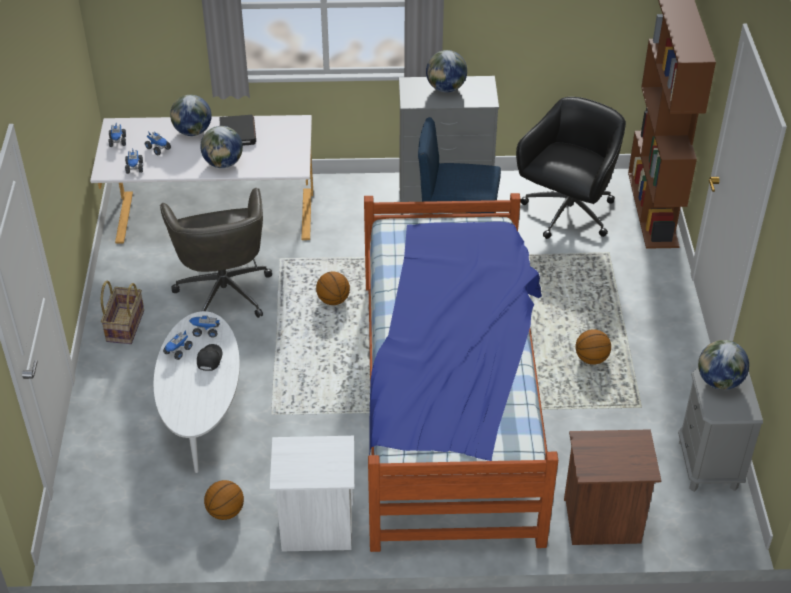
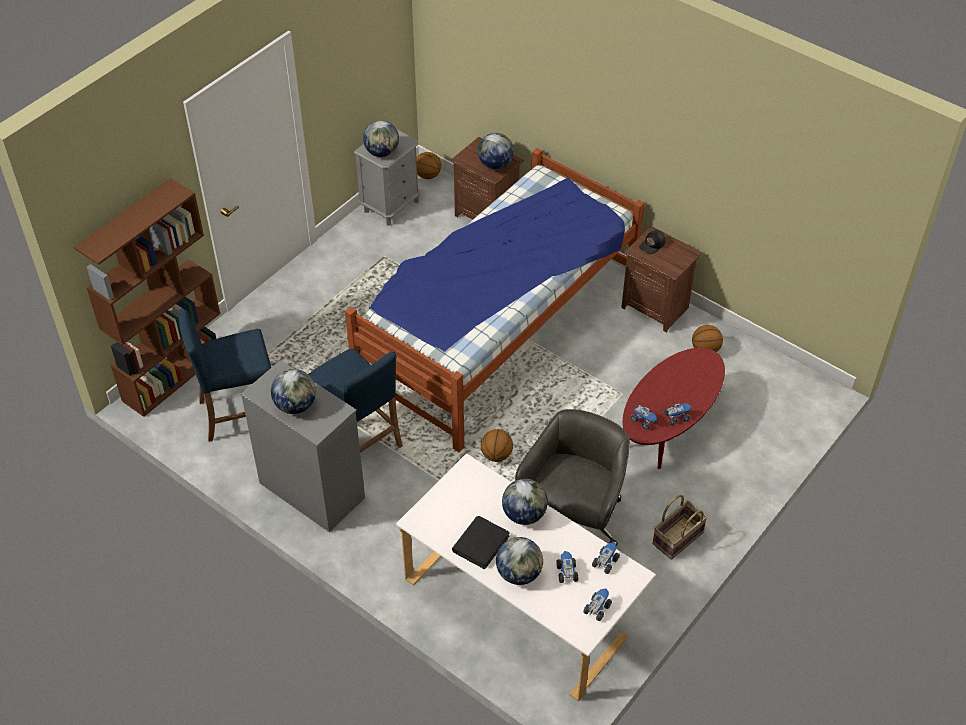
camera: 140 degrees left, 5 degrees up
(203, 411) = (669, 426): white coffee table -> red coffee table
(209, 359) = (659, 396): black cap -> black cap (652, 245)
(317, 528) = (656, 307): white nightstand -> brown nightstand
(567, 213) = (239, 412): black office chair -> blue stool
(591, 359) = (373, 299): basketball -> basketball (428, 175)
(597, 454) = (495, 165): none -> globe

